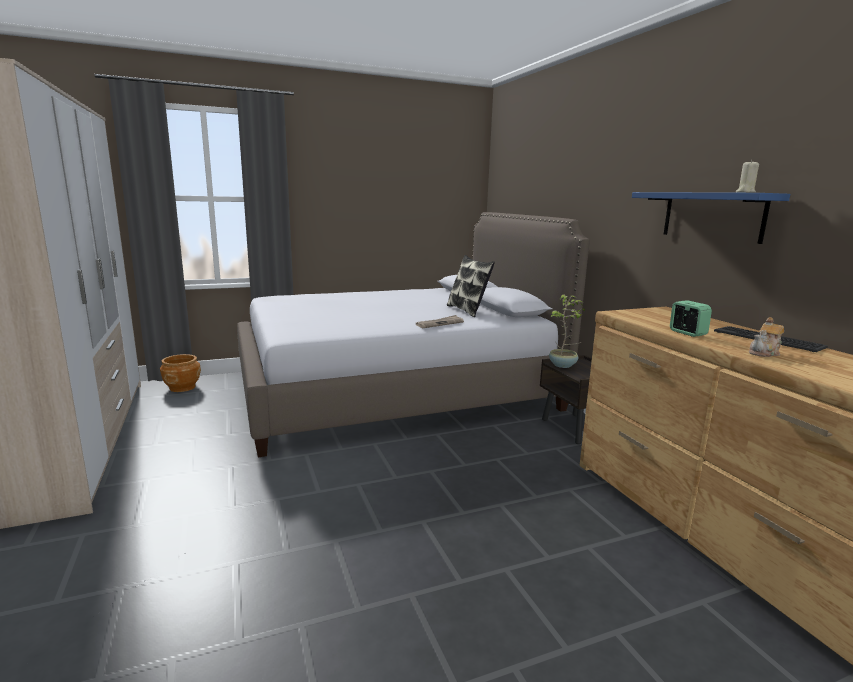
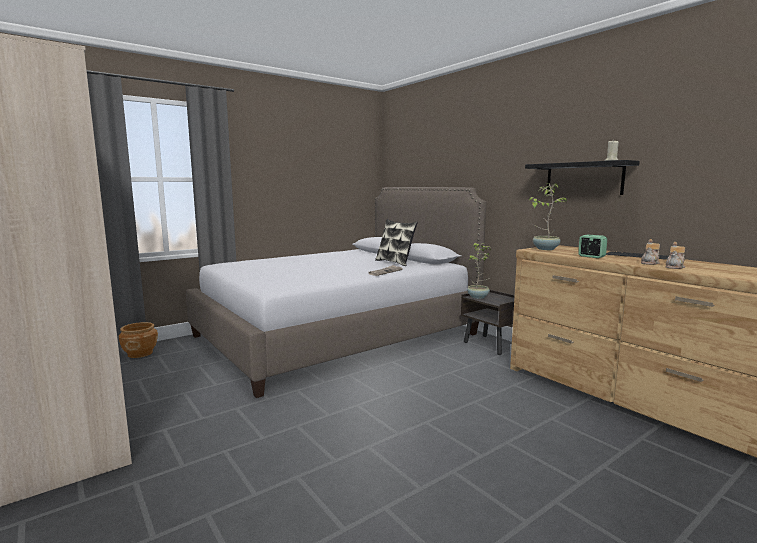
camera: 15 degrees left, 5 degrees down
(638, 313) = (545, 249): none -> potted plant
(712, 216) = (583, 178): blue shelf -> black shelf
(795, 365) = (674, 267): none -> teapot

